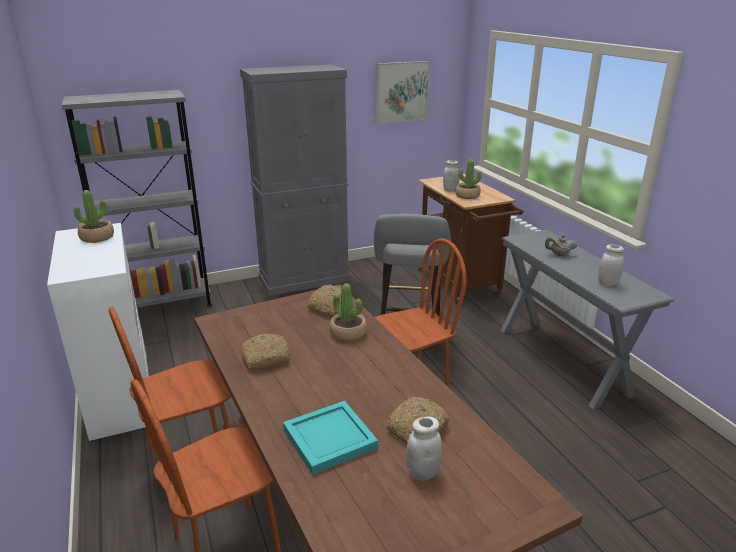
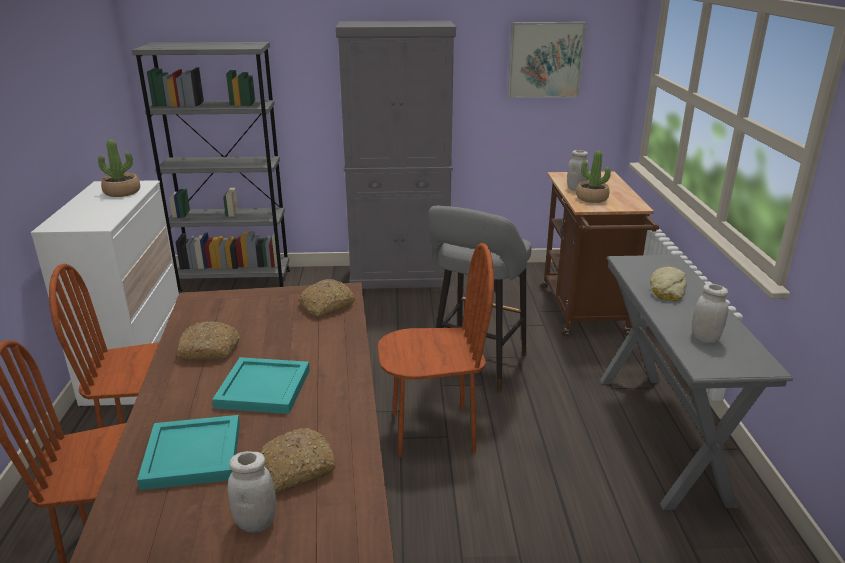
camera: 20 degrees right, 0 degrees up
(337, 379) = (262, 389): none -> turquoise tray
(348, 333) = (319, 340): potted plant -> none
(559, 255) = (667, 290): beige teapot -> bread

